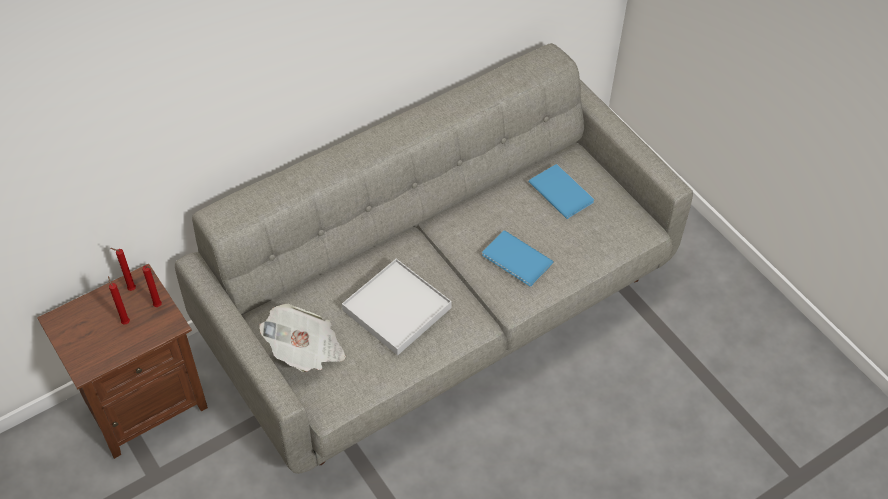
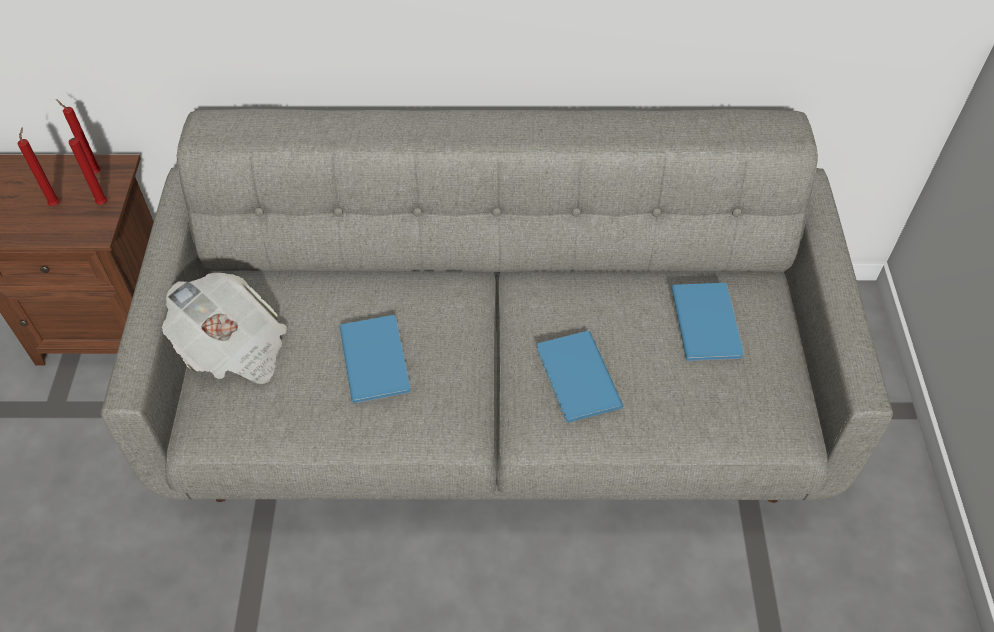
camera: 35 degrees right, 0 degrees up
(396, 309) = (377, 357): white tray -> blue book

